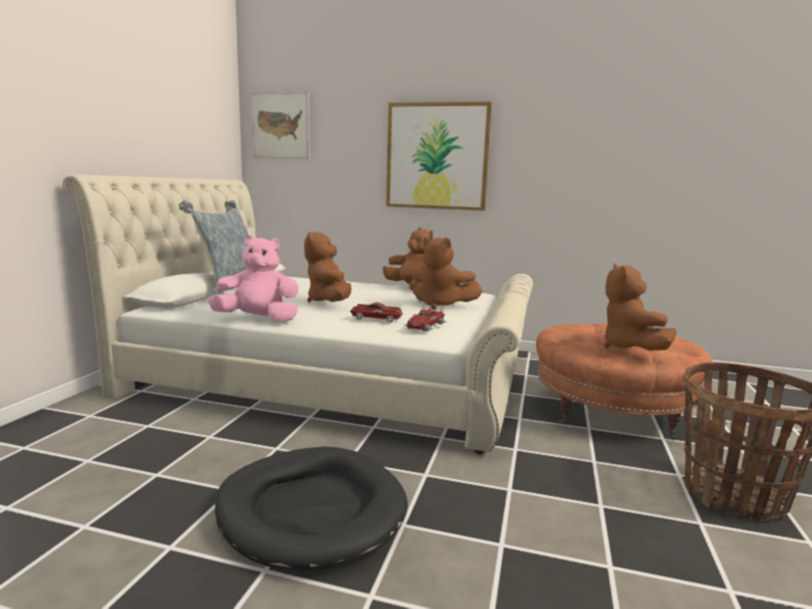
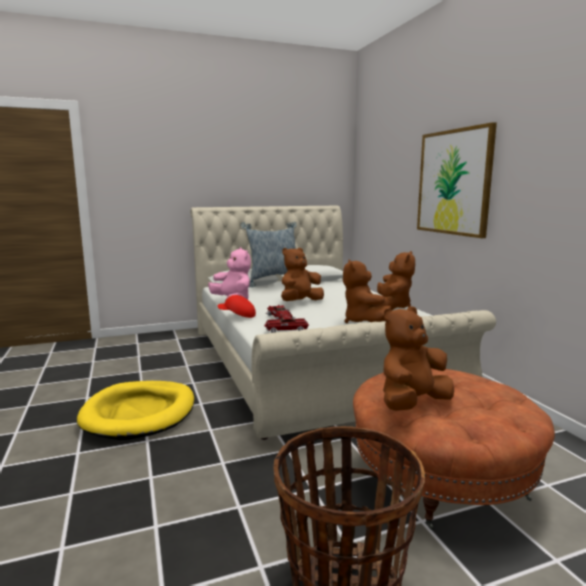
camera: 55 degrees right, 0 degrees up
(280, 125) = (369, 161): picture -> none
(311, 510) = (139, 413): black dog bed -> yellow dog bed
(322, 329) = (237, 315): none -> red cap

